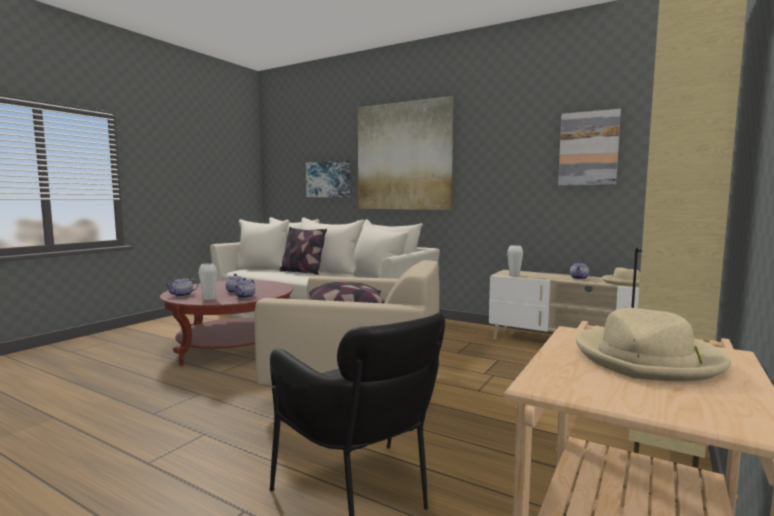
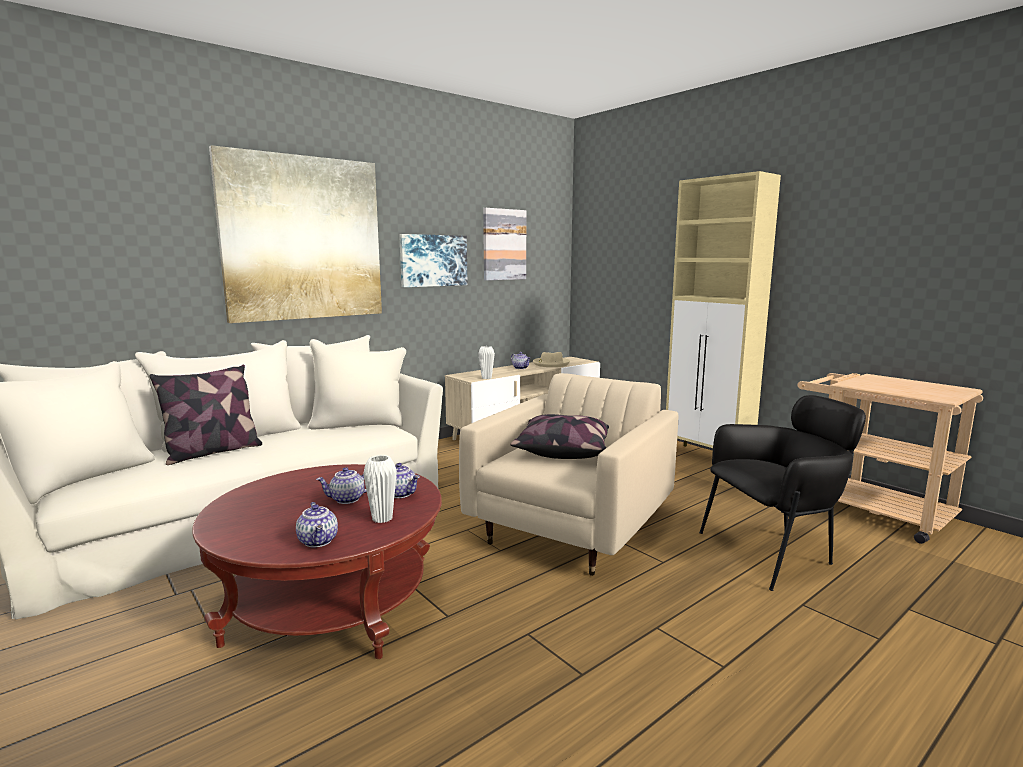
camera: 70 degrees left, 5 degrees up
(328, 179) = (140, 272): picture -> picture (433, 260)
(647, 359) = (891, 384): beige hat -> none

